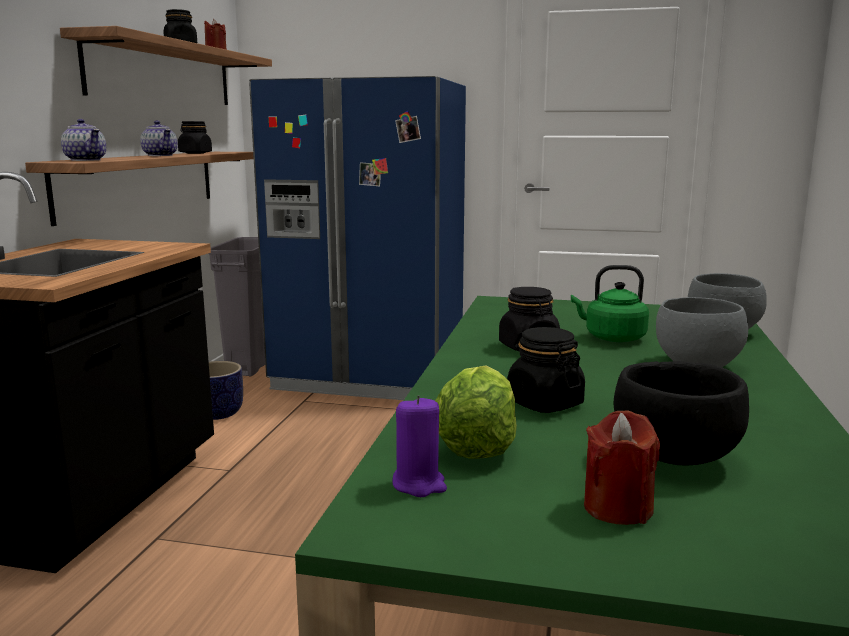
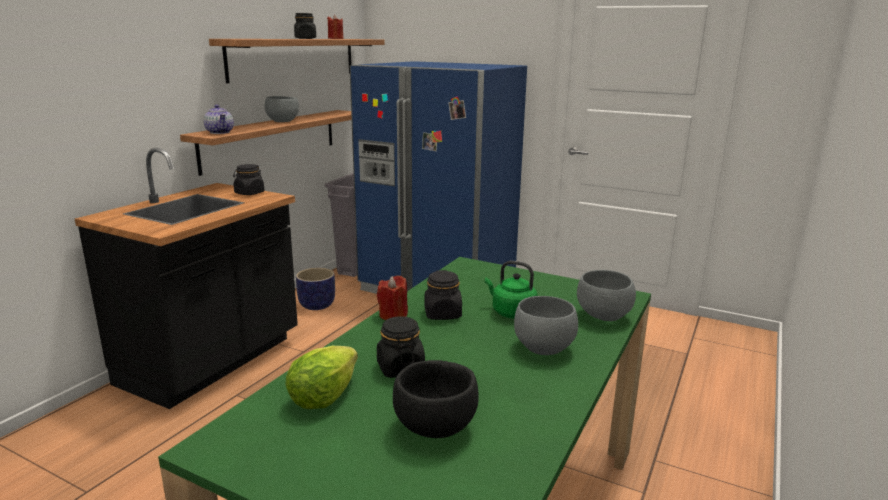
camera: 15 degrees right, 5 degrees up
(161, 155) = (283, 122): teapot -> grey bowl
(195, 153) = (315, 116): black jar -> black jar (249, 193)
(419, 484) = (262, 421): purple candle -> none
(617, 508) = (357, 460): red candle -> red candle (393, 315)

